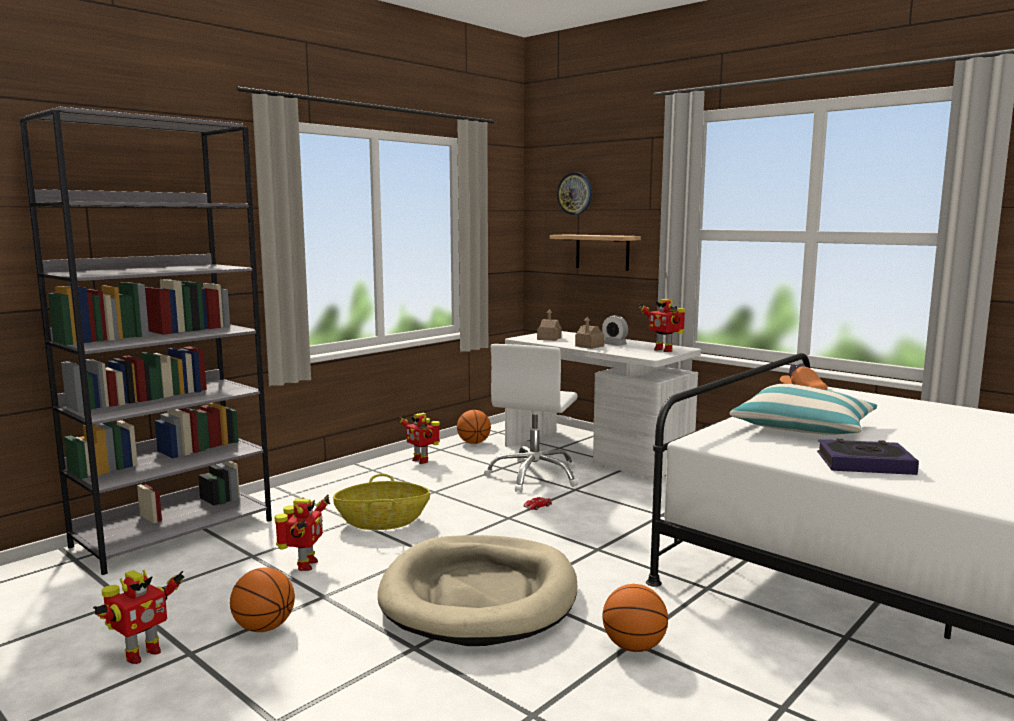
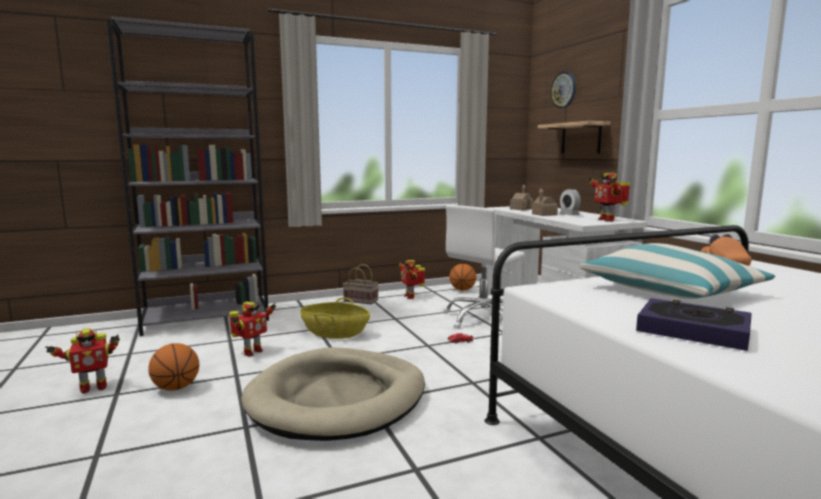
camera: 25 degrees right, 0 degrees up
(365, 474) = (362, 300): none -> basket
(634, 647) = (412, 473): basketball -> none

